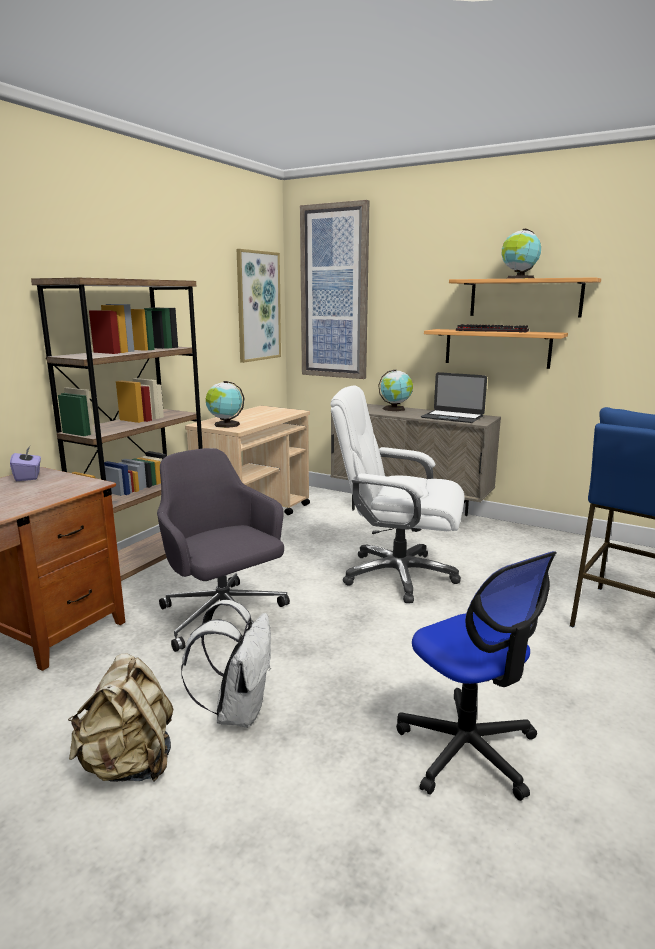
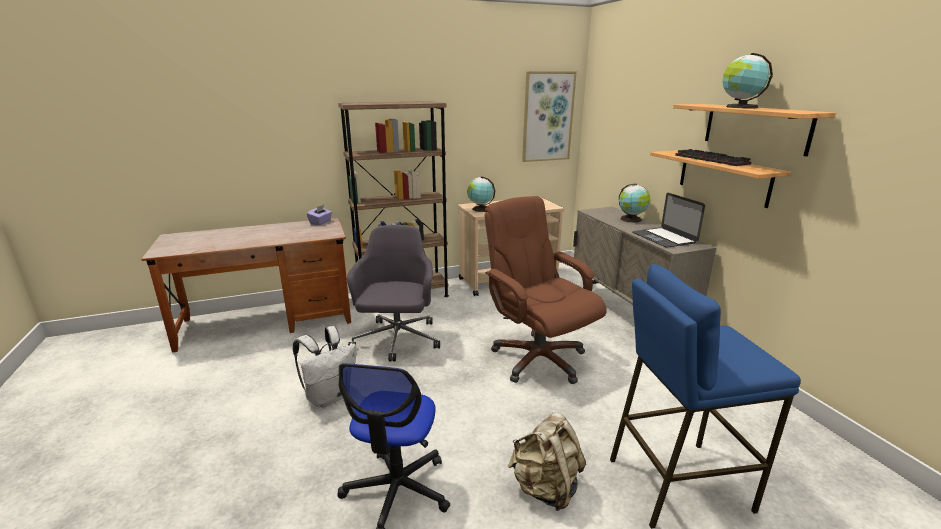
camera: 40 degrees right, 5 degrees up
(129, 764) = (258, 396): beige backpack -> beige backpack (545, 487)
(334, 293) = (612, 108): picture -> none
(397, 575) = (538, 358): white office chair -> brown office chair

